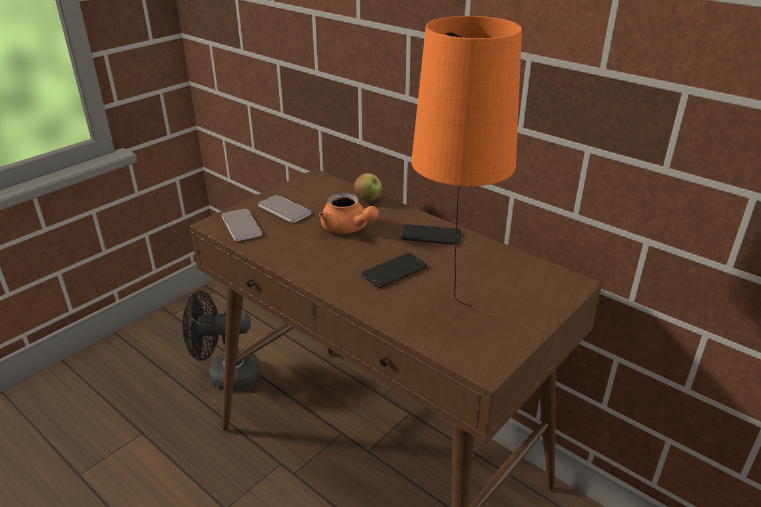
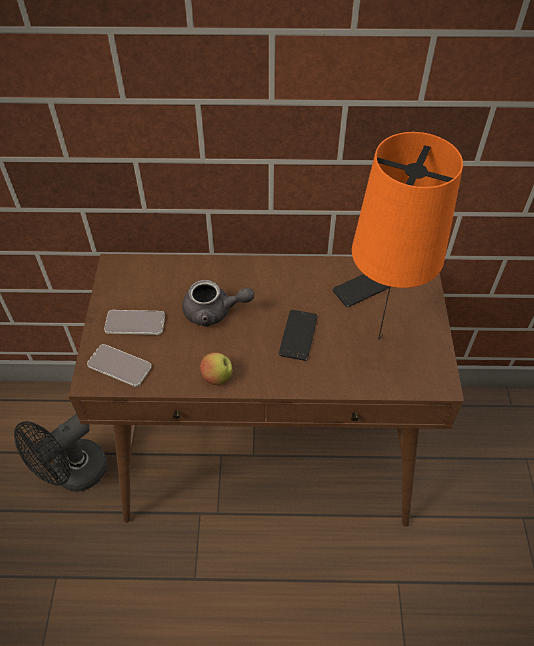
camera: 40 degrees left, 20 degrees up
(348, 229) = (214, 312): orange teapot -> grey teapot
(368, 200) = (193, 267): apple -> apple (217, 377)
(430, 235) = (285, 280): phone -> phone (362, 288)

